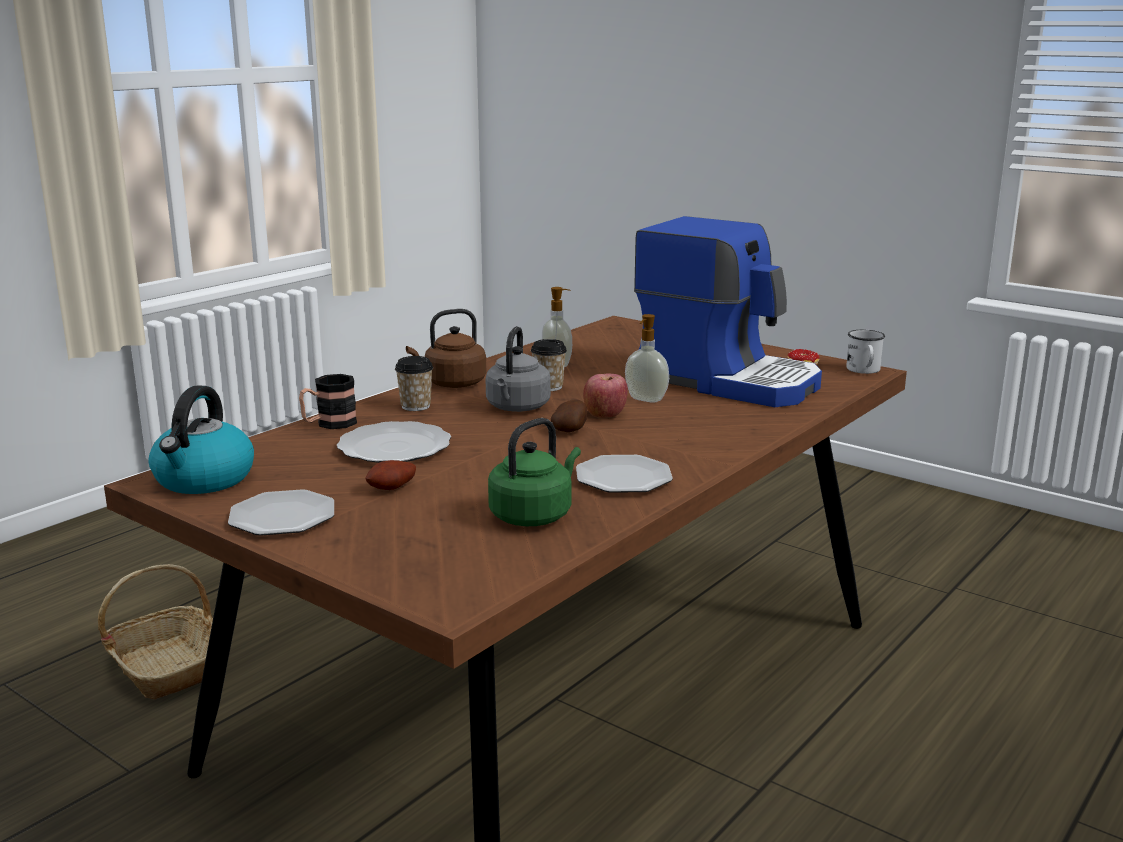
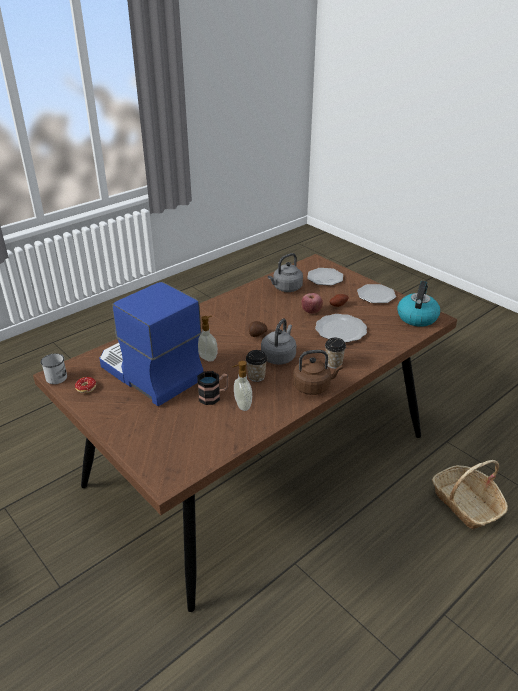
camera: 170 degrees left, 15 degrees up
(329, 424) = (376, 352): mug -> mug (214, 396)
(534, 515) = (286, 288): green kettle -> grey kettle
(605, 414) = (235, 346): apple -> apple (311, 311)
(622, 478) = (247, 303): plate -> plate (325, 278)

